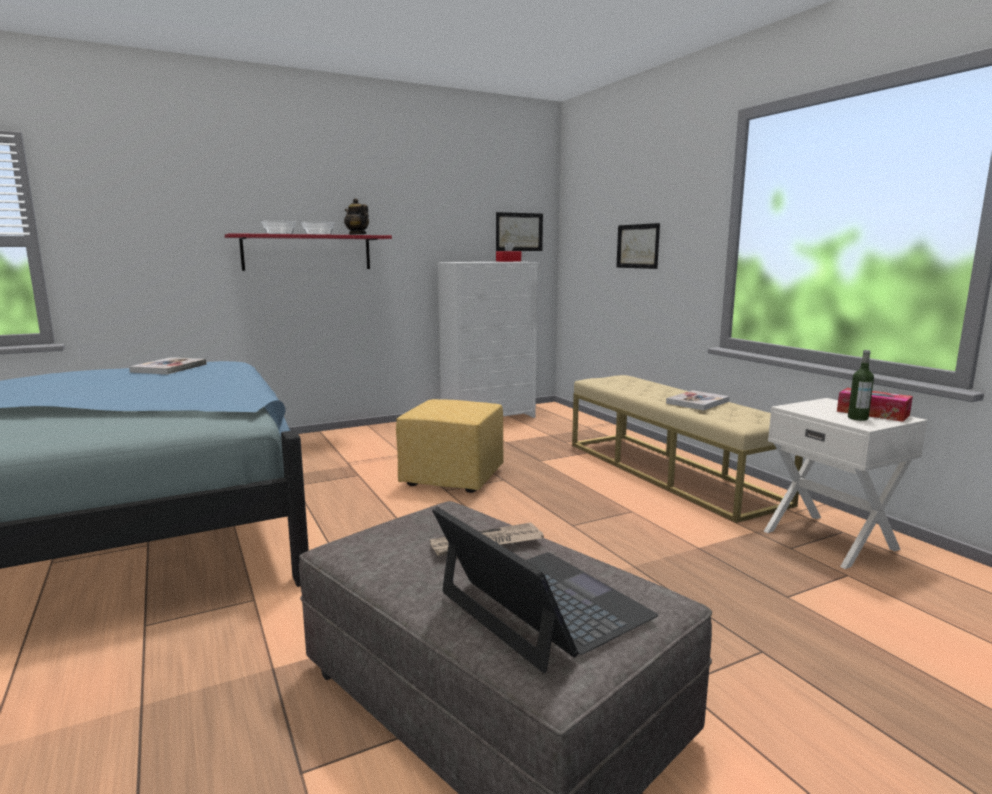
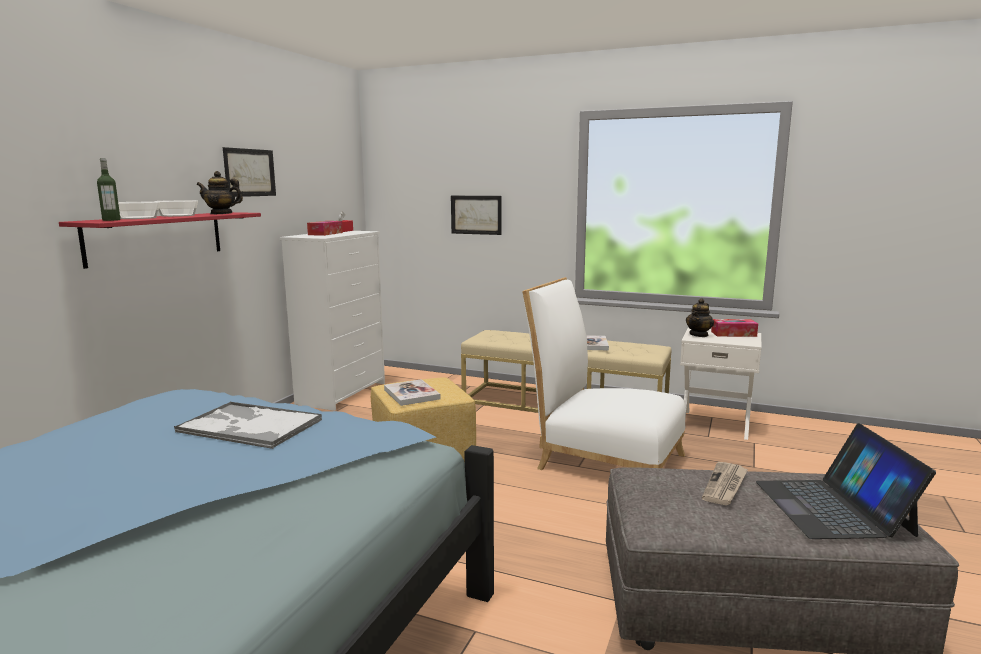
camera: 40 degrees left, 0 degrees up
(169, 368) = (135, 417): book -> book (411, 394)
(193, 382) = (249, 426): none -> tray
(481, 261) = (325, 234): none -> tissue box
(519, 232) = (338, 199): picture -> picture (250, 172)
(542, 605) = (833, 507): laptop -> laptop turned 105 degrees counterclockwise
(609, 528) = (602, 459): none -> white chair
(814, 406) = (699, 335): none -> teapot
(857, 418) = (736, 339): bottle -> bottle (111, 220)

